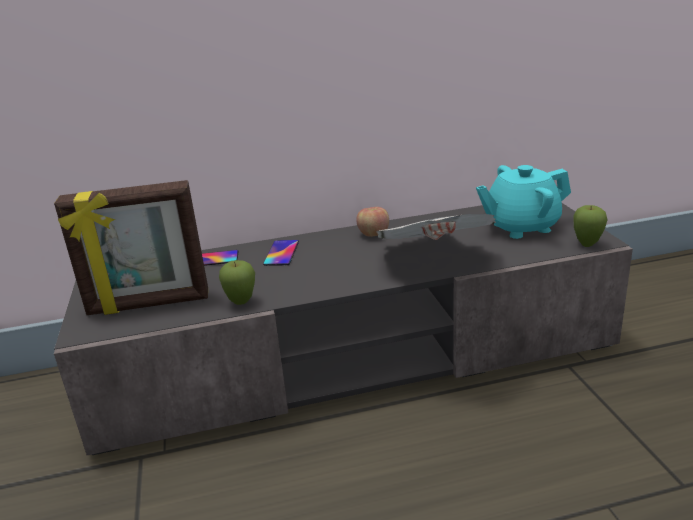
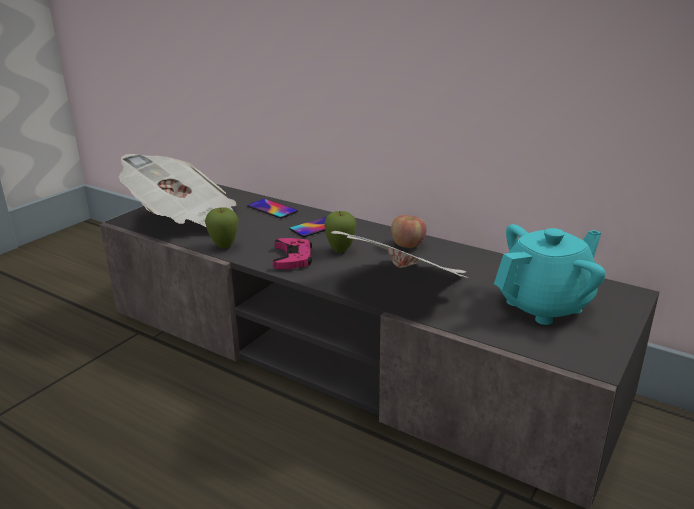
camera: 45 degrees right, 0 degrees up
(149, 304) = (185, 220): picture frame -> newspaper
(317, 281) = (293, 258): none -> pink game controller
(521, 227) = (544, 305): turquoise teapot -> turquoise teapot turned 120 degrees clockwise
(587, 244) = (570, 357): apple -> apple (340, 251)

